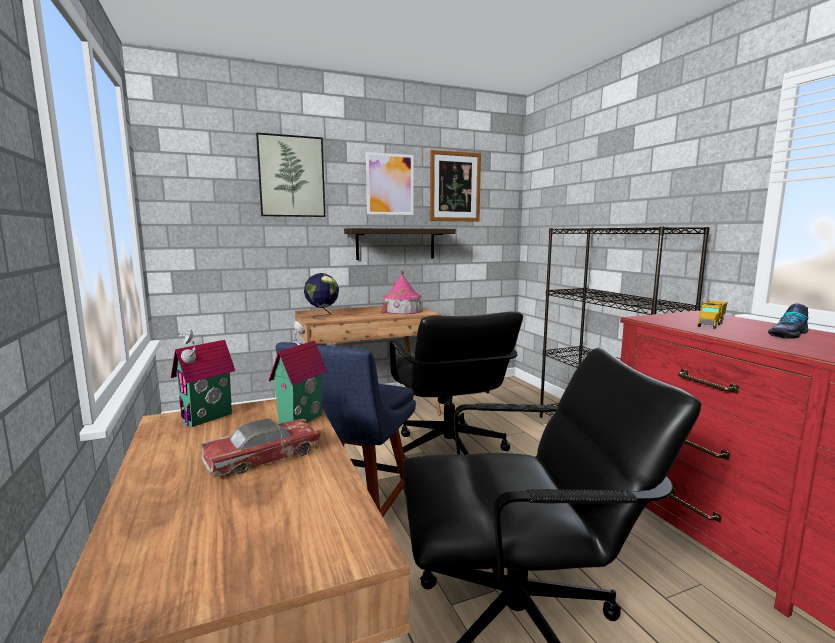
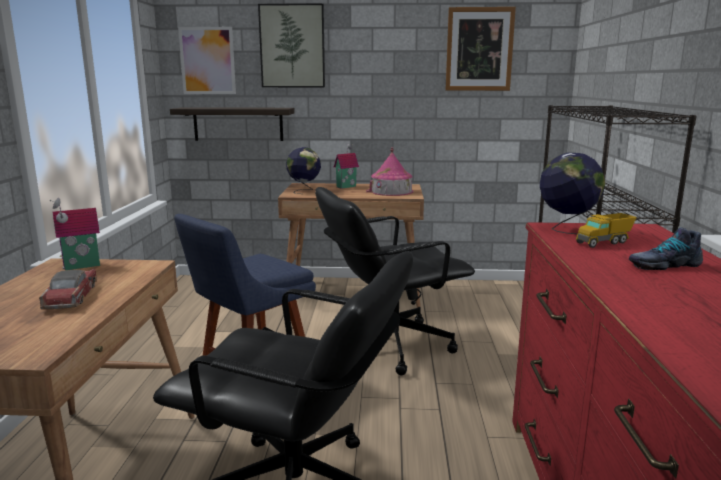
camera: 25 degrees right, 5 degrees up
(263, 457) = (71, 297): toy car -> toy car turned 90 degrees counterclockwise
(299, 419) = (132, 276): toy house -> toy house (345, 186)
(390, 184) = (398, 50): picture -> picture (207, 61)
(395, 244) = (403, 116): shelf -> shelf (238, 124)
(448, 452) = (390, 345): black office chair -> black office chair turned 60 degrees clockwise
(662, 319) = (566, 229): none -> globe

